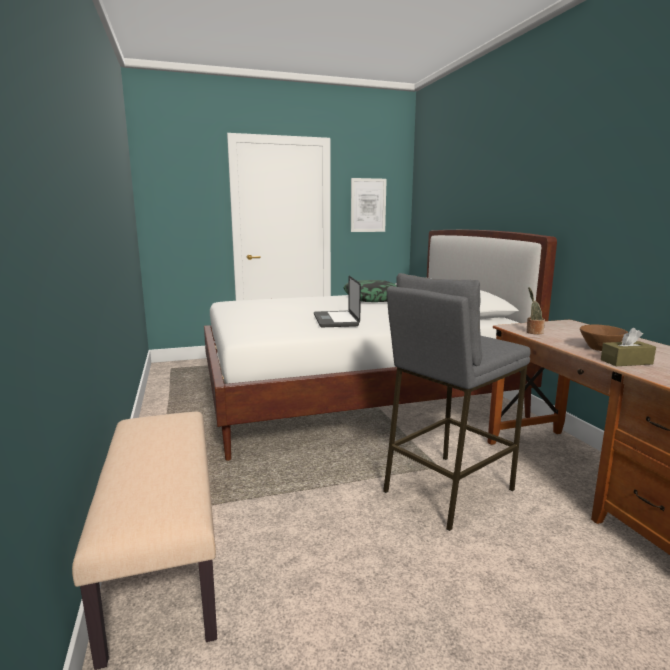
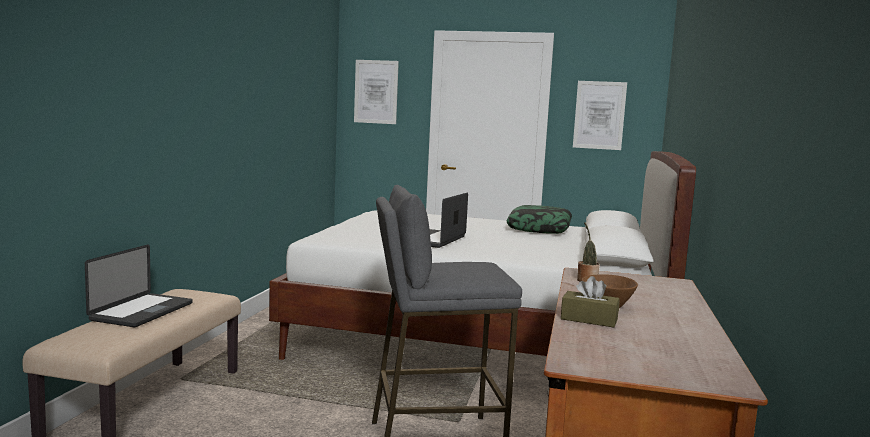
camera: 30 degrees right, 5 degrees down
(147, 457) = (142, 311): none -> laptop
(175, 191) = (376, 92): none -> picture

